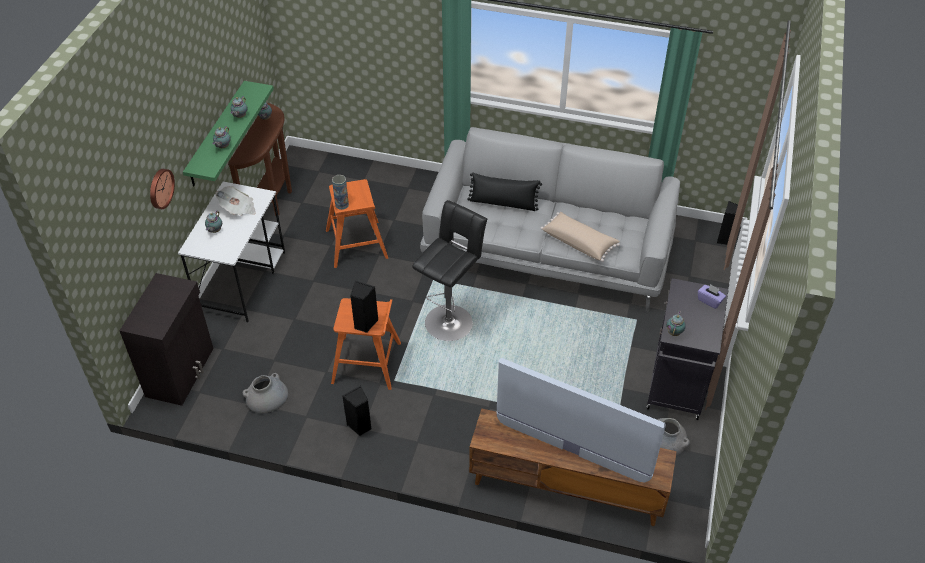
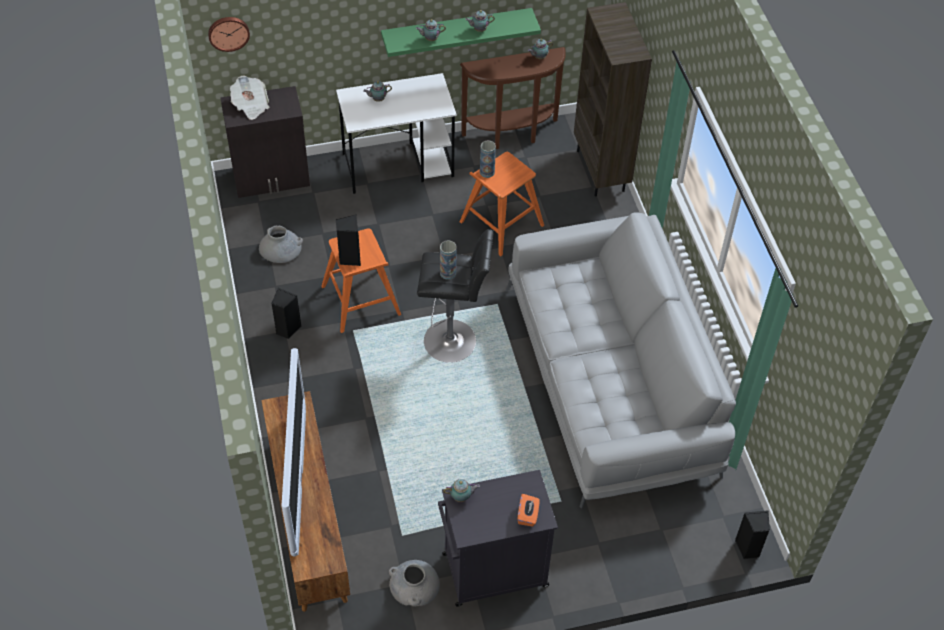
camera: 60 degrees right, 5 degrees up
(160, 188) = (337, 24): wall clock -> wall clock (228, 32)
(238, 209) = (415, 101): newspaper -> newspaper (250, 105)
(351, 168) = (601, 171): none -> brown bookcase
(446, 257) = (448, 273): none -> vase
(503, 203) = (595, 299): black pillow -> none
(579, 242) = (584, 386): beige pillow -> none
(710, 301) = (528, 515): purple tissue box -> orange tissue box

